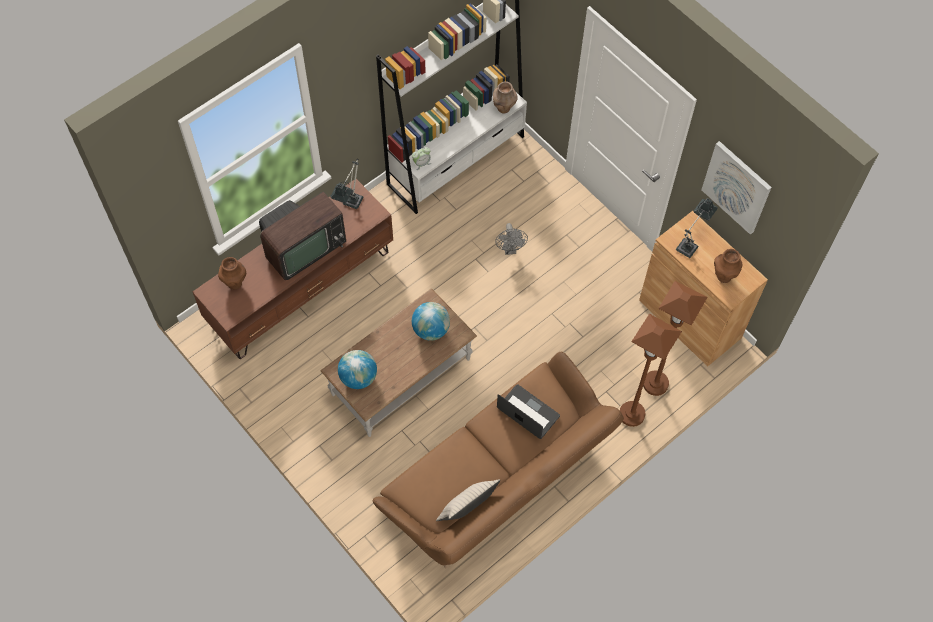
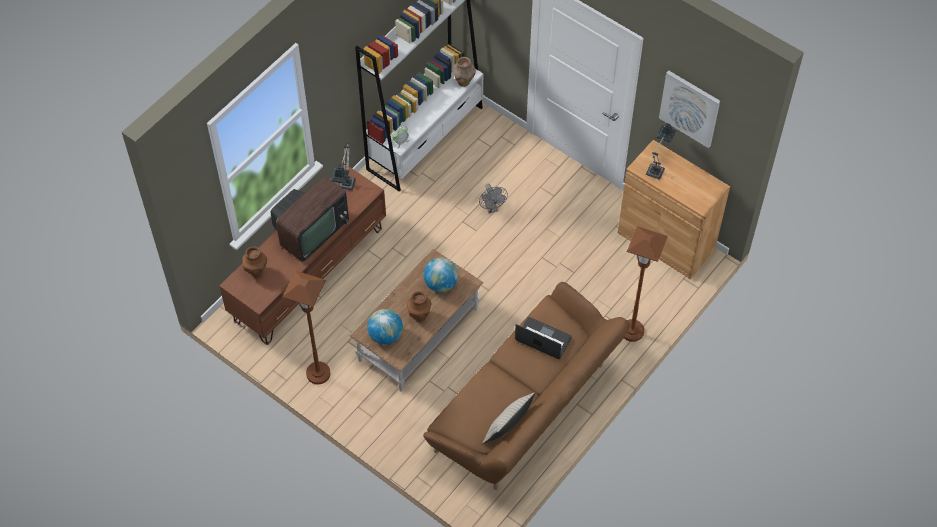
camera: 10 degrees left, 5 degrees down
(655, 383) = (647, 301): brown floor lamp -> brown floor lamp (318, 373)
(724, 276) = (692, 189): brown vase -> brown vase (419, 315)

